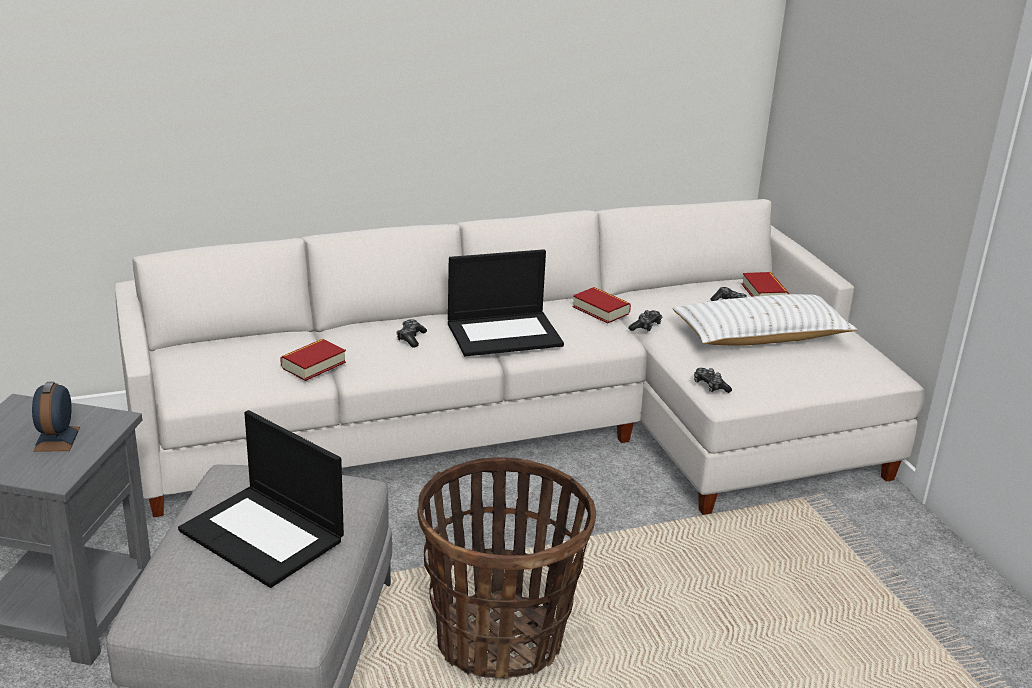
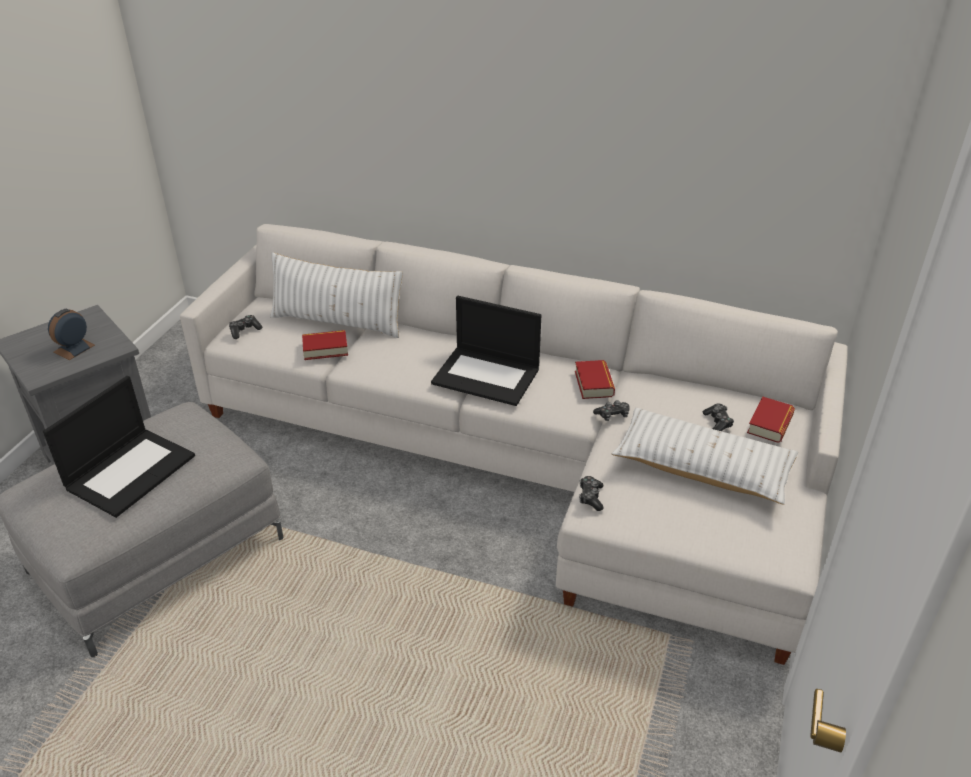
camera: 40 degrees right, 10 degrees up
(264, 535) = (131, 471): laptop -> laptop turned 135 degrees counterclockwise
(289, 340) = (337, 321): none -> white pillow
(411, 338) = (414, 352): game controller -> game controller (244, 330)
(500, 638) = (299, 621): basket -> none

